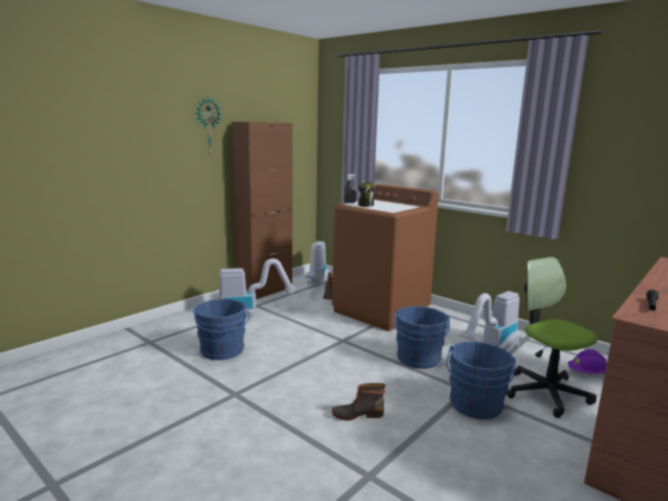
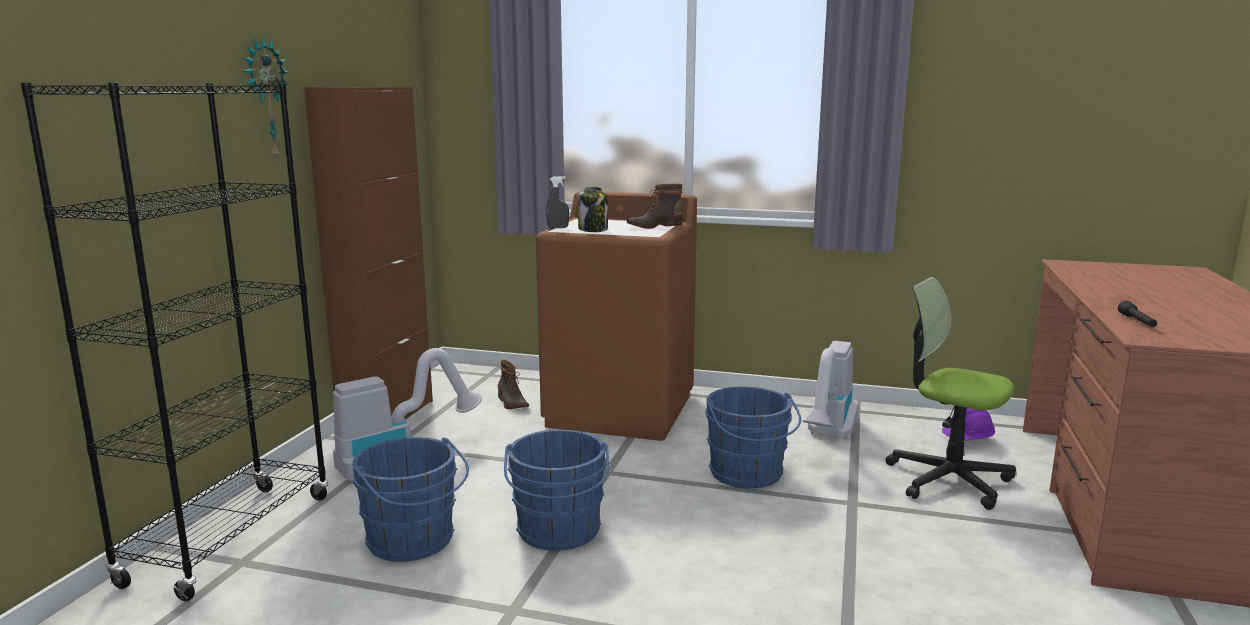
camera: 25 degrees left, 0 degrees up
(154, 331) = (230, 539): none -> black bookcase
(316, 285) = (472, 388): vacuum cleaner -> none
(357, 414) = (741, 582): boot -> boot (654, 226)
(475, 406) = (884, 522): blue bucket -> blue bucket (558, 532)

